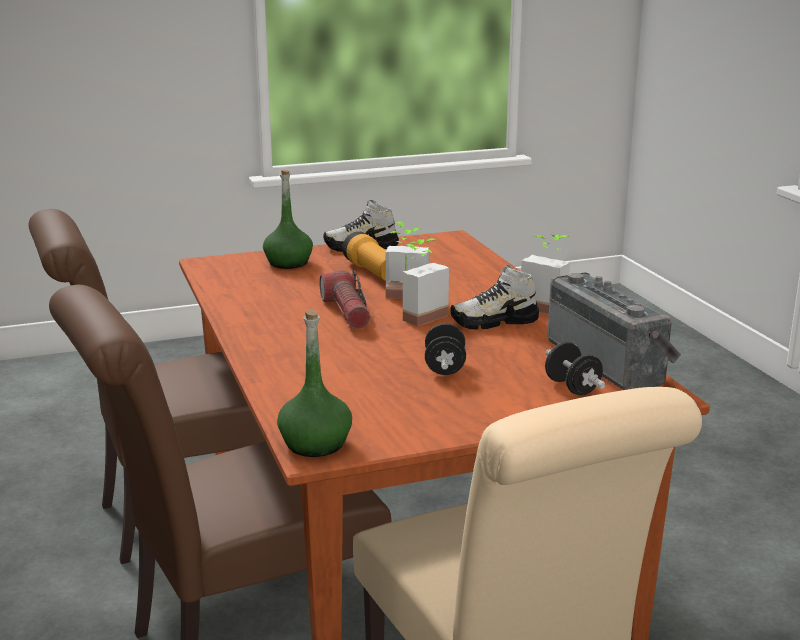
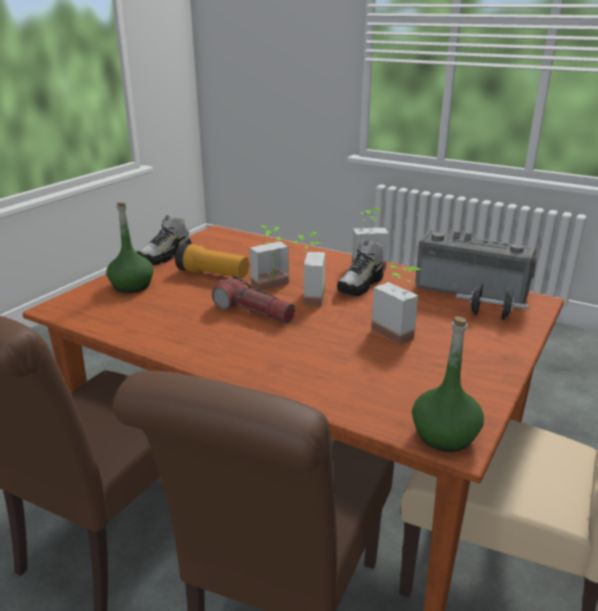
camera: 40 degrees left, 5 degrees up
(444, 367) = (398, 331): black dumbbell -> potted plant

